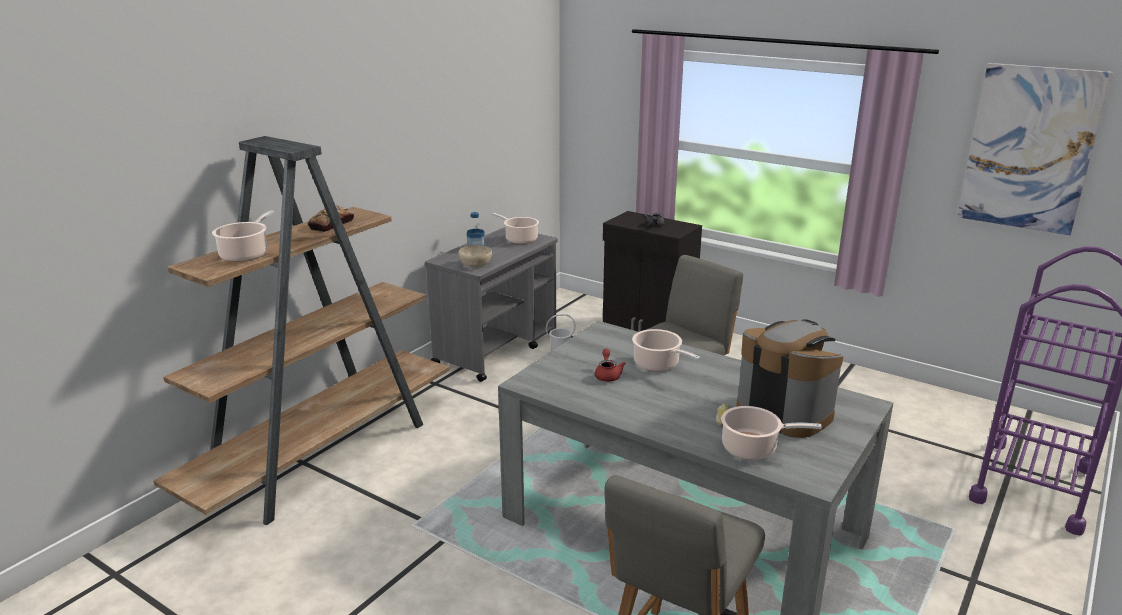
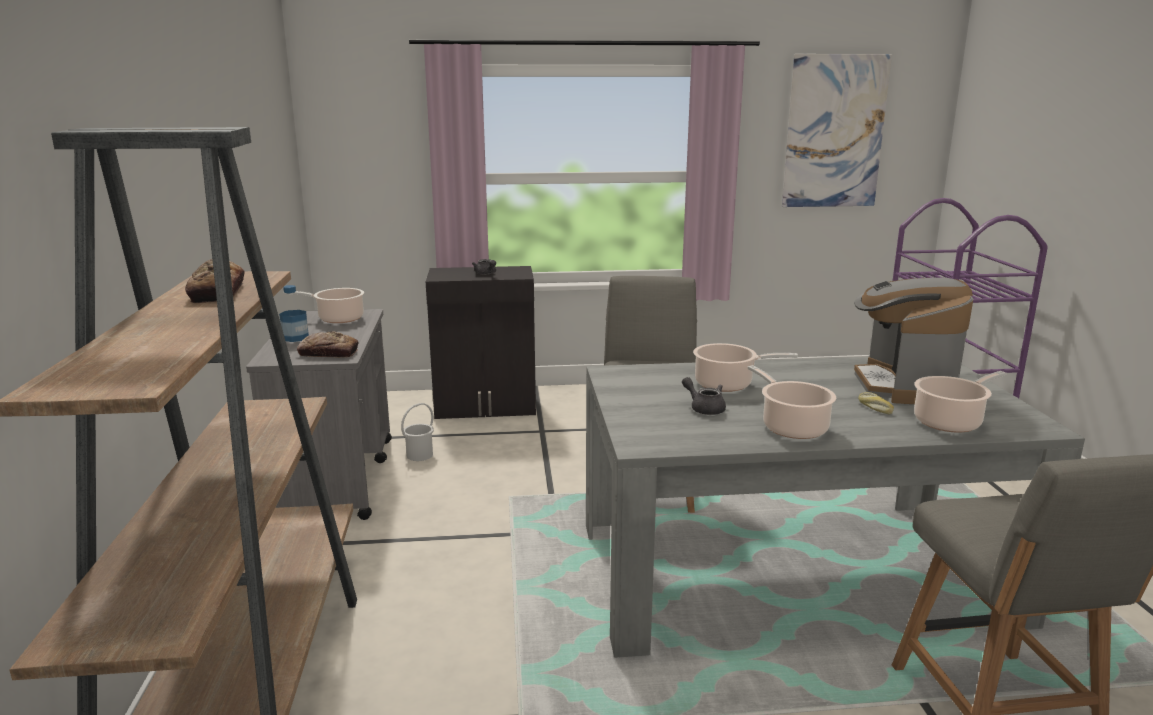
camera: 40 degrees left, 5 degrees down
(246, 254) = (147, 350): cooking pot -> cooking pot (791, 427)
(475, 264) = (328, 353): beige bowl -> bread
(608, 375) = (704, 408): red teapot -> grey teapot
(784, 412) = (902, 386): coffee machine -> coffee machine turned 90 degrees counterclockwise

